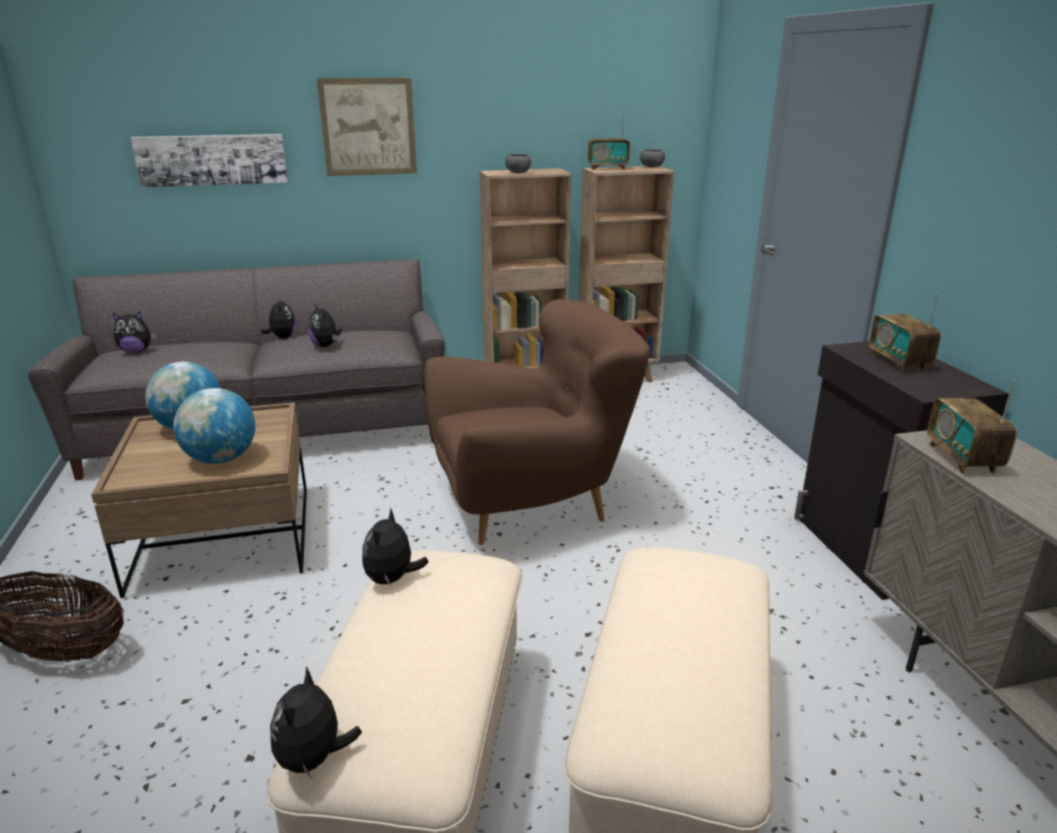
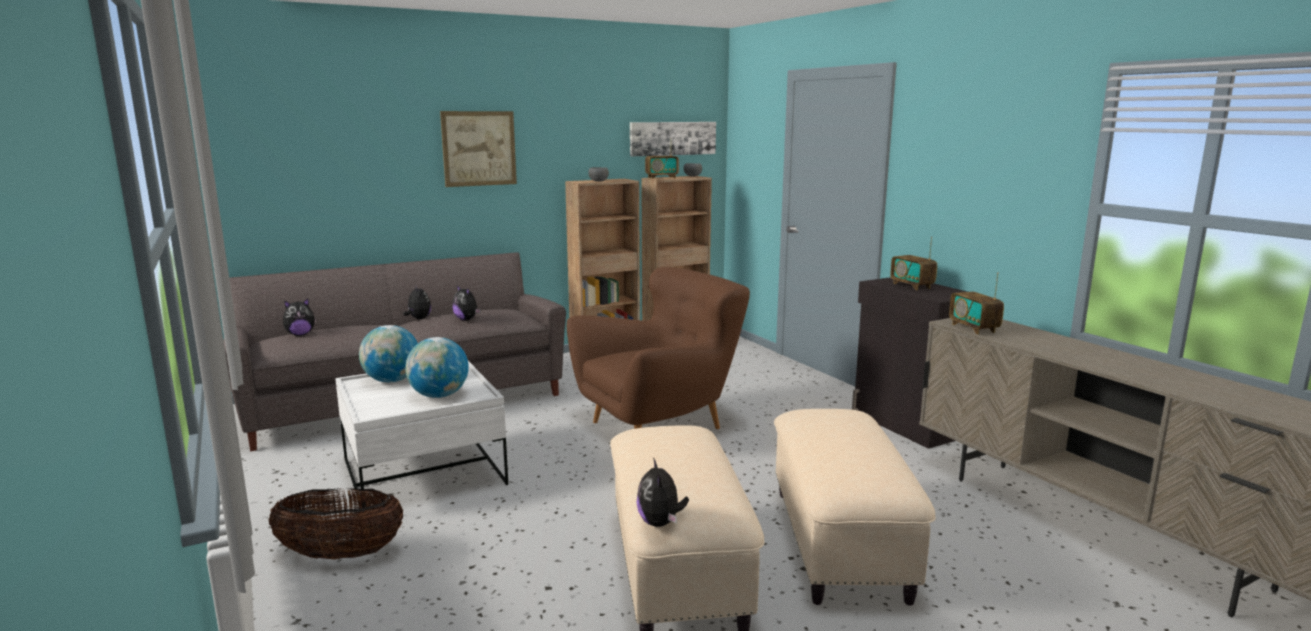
camera: 15 degrees left, 10 degrees down
(212, 160) = (351, 175): picture -> picture (672, 138)
(224, 538) = (423, 472): brown coffee table -> white coffee table
(392, 579) = (636, 441): plush toy -> none

